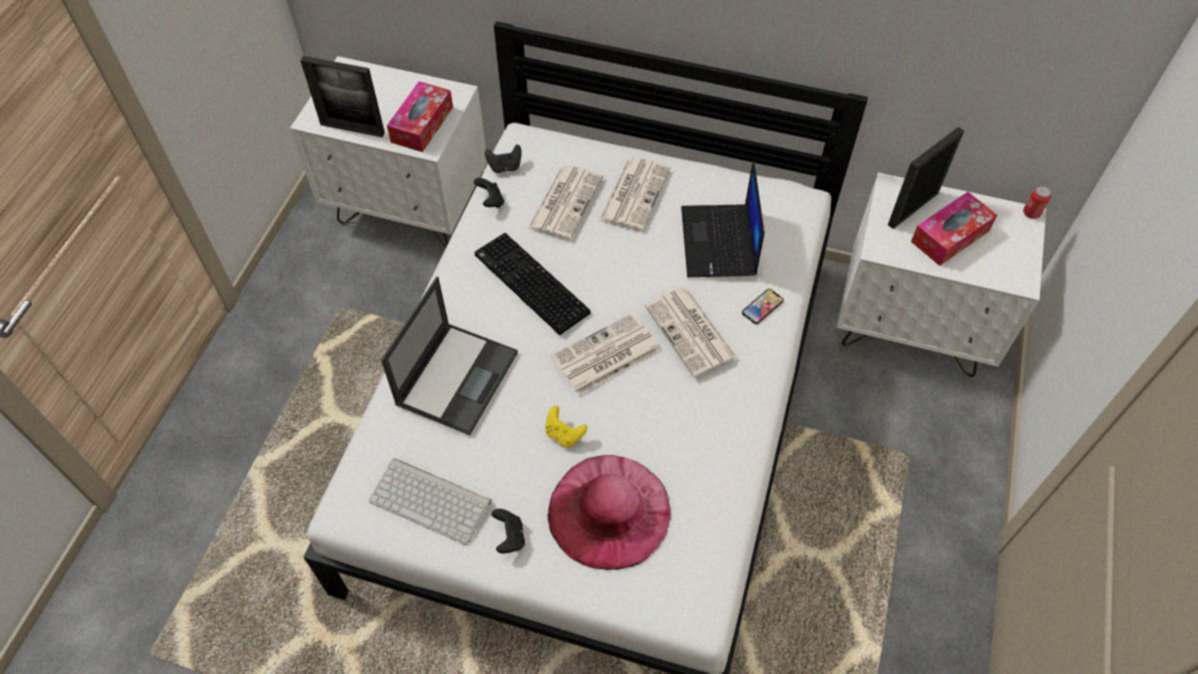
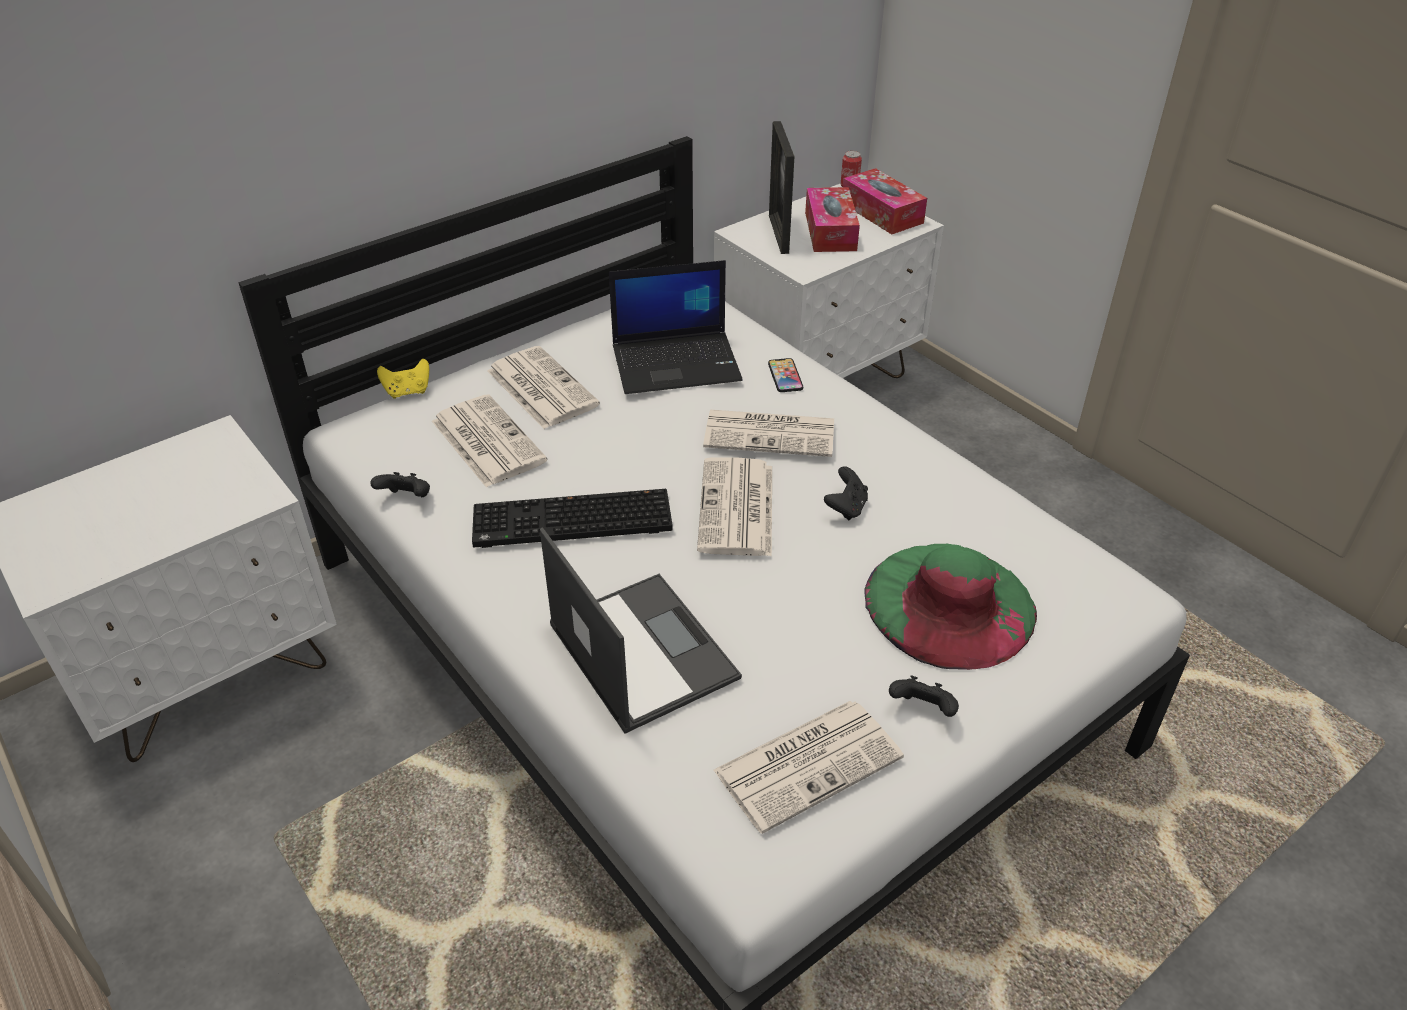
camera: 55 degrees left, 15 degrees down
(352, 128) = (126, 553): picture frame -> none
(422, 124) = (219, 486): tissue box -> tissue box (882, 213)
(432, 500) = (809, 763): keyboard -> newspaper
(505, 167) = (371, 463): black game controller -> black game controller (846, 508)
(564, 434) = (813, 594): yellow game controller -> yellow game controller (408, 392)
(609, 511) = (949, 604): pink hat -> green hat
(719, 243) = (677, 362): laptop -> laptop turned 45 degrees counterclockwise

